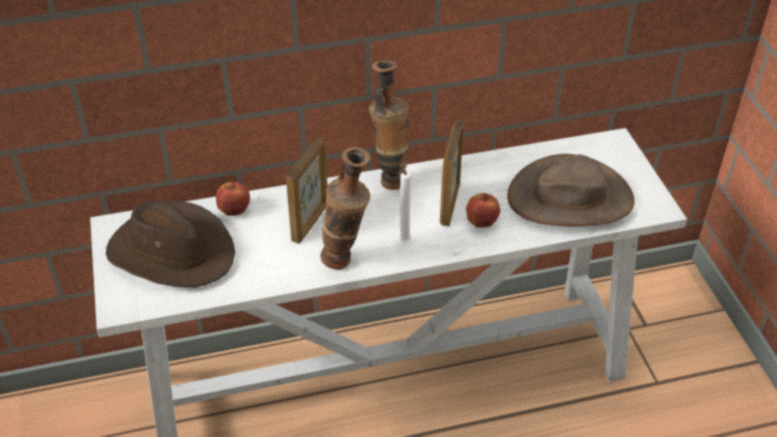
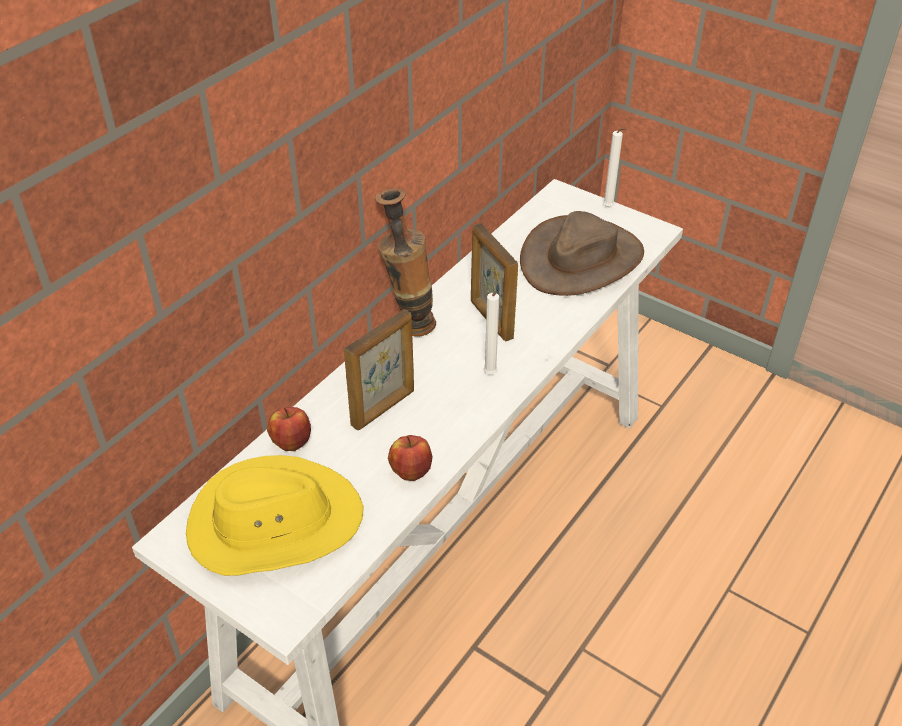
camera: 40 degrees left, 0 degrees up
(172, 251) = (274, 522): brown hat -> yellow hat
(311, 222) = (384, 408): picture frame -> picture frame turned 60 degrees clockwise
(346, 261) = (461, 424): vase -> none
(481, 221) = (535, 319): apple -> apple (410, 471)
(642, 172) = (609, 208): none -> white candle

